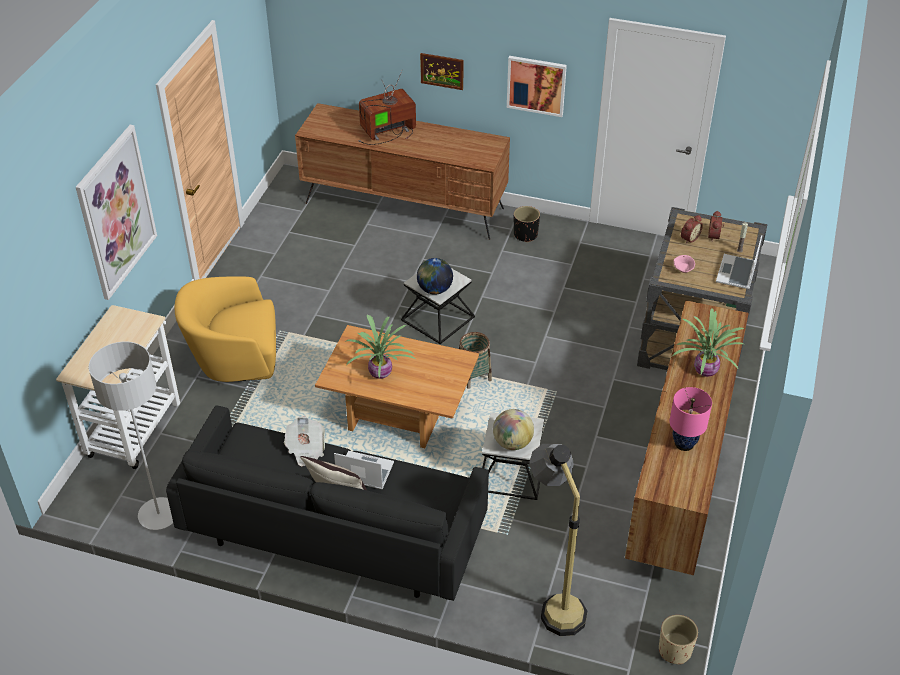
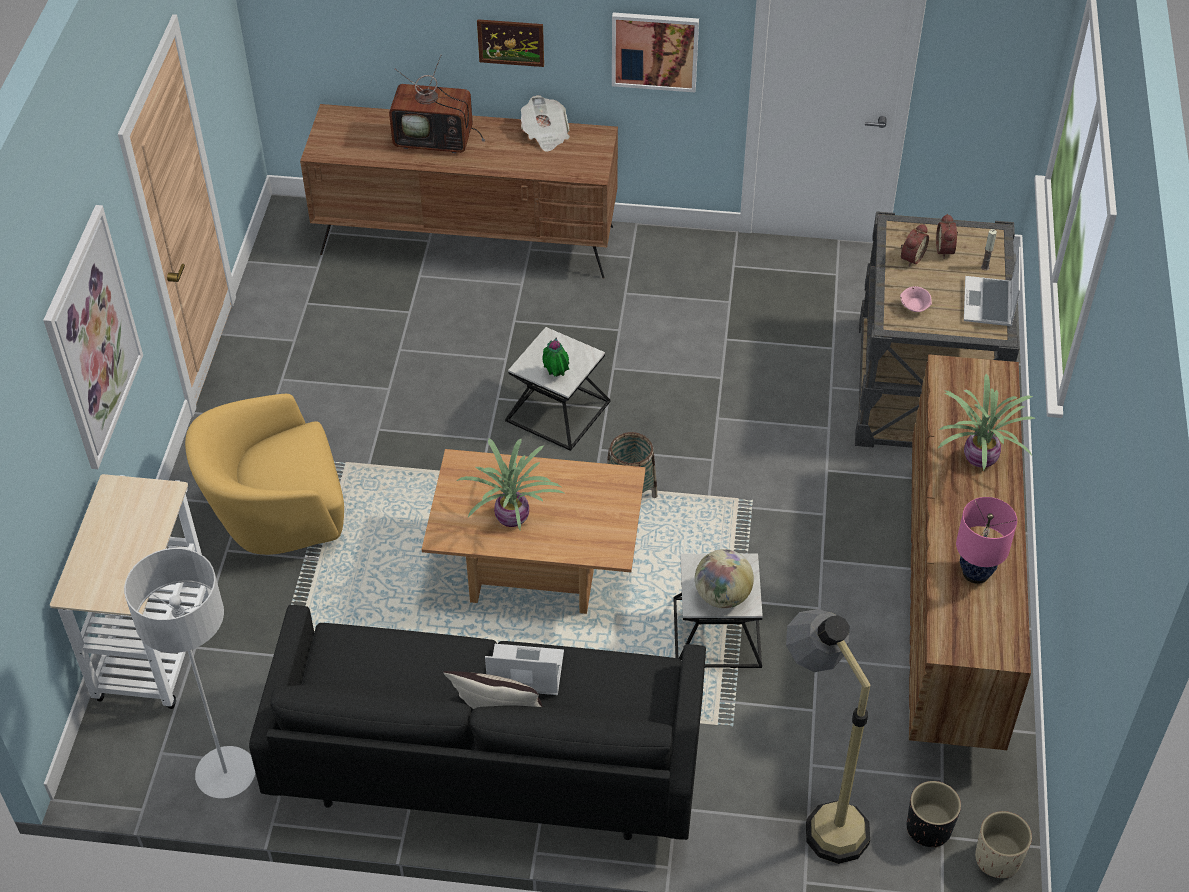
camera: 10 degrees left, 5 degrees up
(305, 449) = (432, 650): newspaper -> newspaper (545, 135)
(387, 132) = (436, 139): television -> television turned 135 degrees counterclockwise
(434, 289) = (555, 375): globe -> potted plant
(526, 235) = (654, 264): black planter -> black planter (929, 828)

